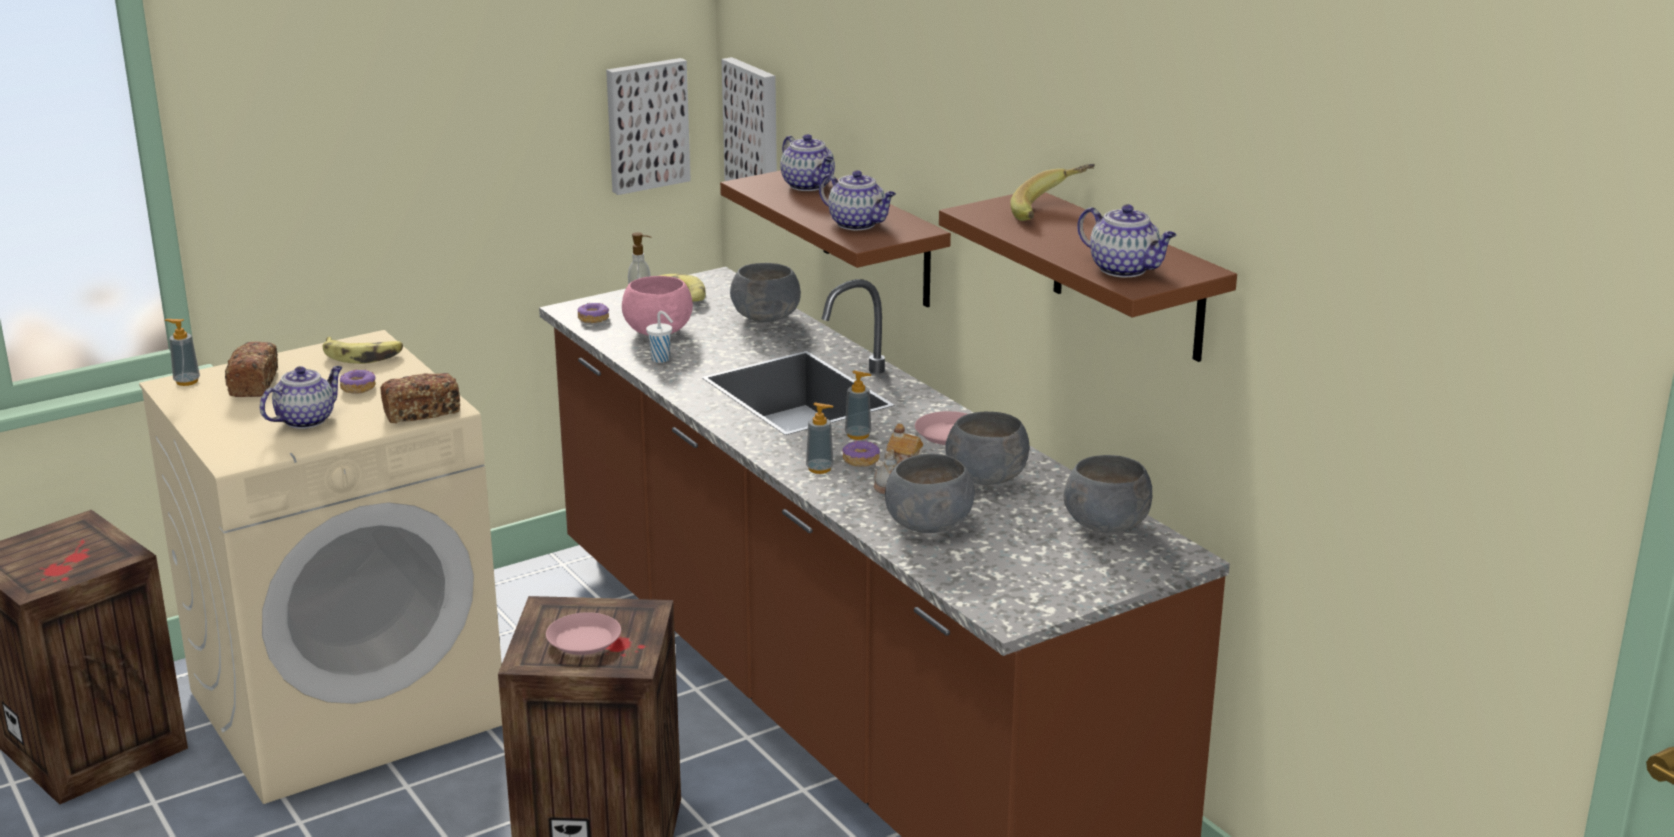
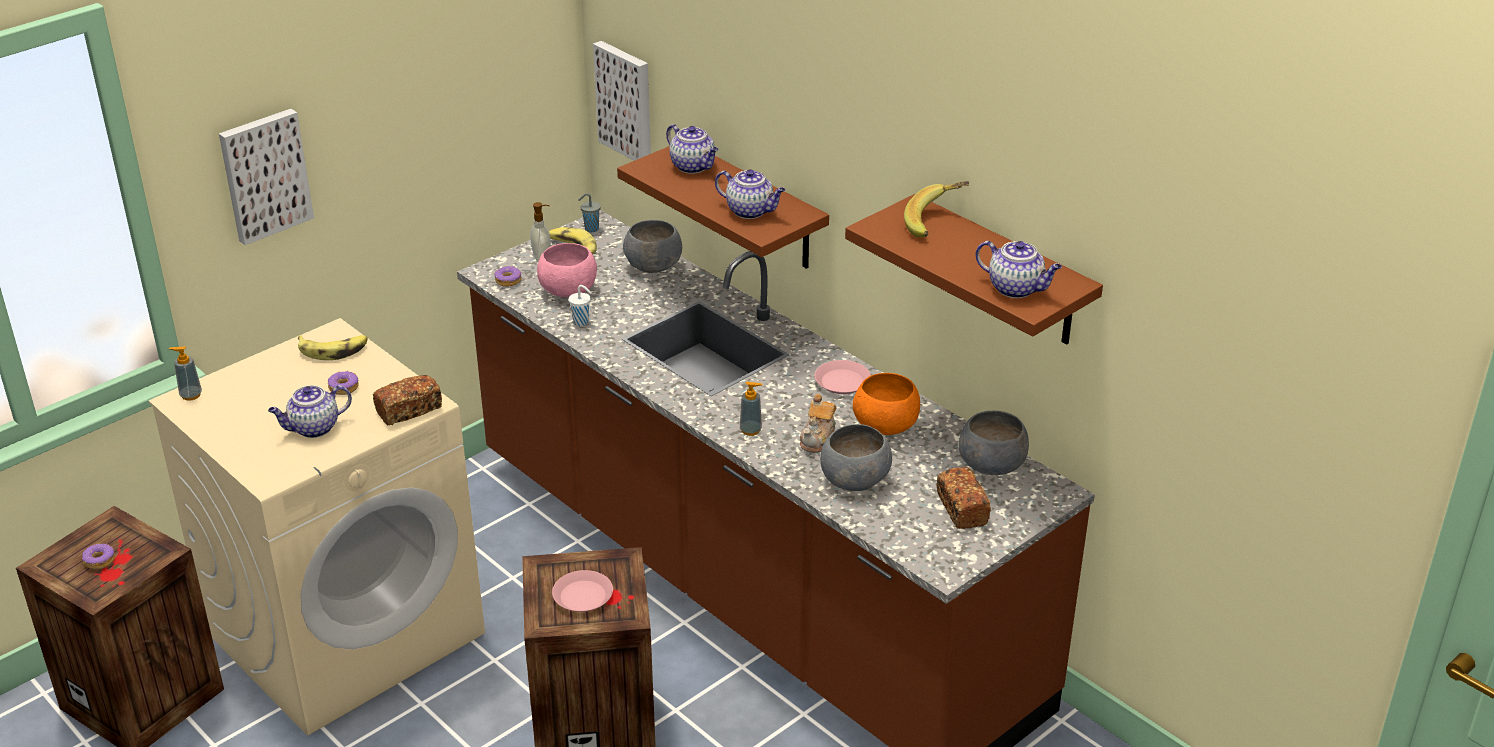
camera: 10 degrees left, 10 degrees up
(253, 384) = (251, 392): bread -> bread (961, 508)
(306, 420) = (313, 428): teapot -> teapot turned 150 degrees counterclockwise
(646, 124) = (530, 103): picture -> picture (264, 174)
(707, 281) = (590, 229): none -> grey cup
(858, 435) = (770, 390): soap dispenser -> none
(860, 460) = (780, 417): donut -> donut (99, 561)
(986, 477) = (885, 425): grey bowl -> orange bowl

